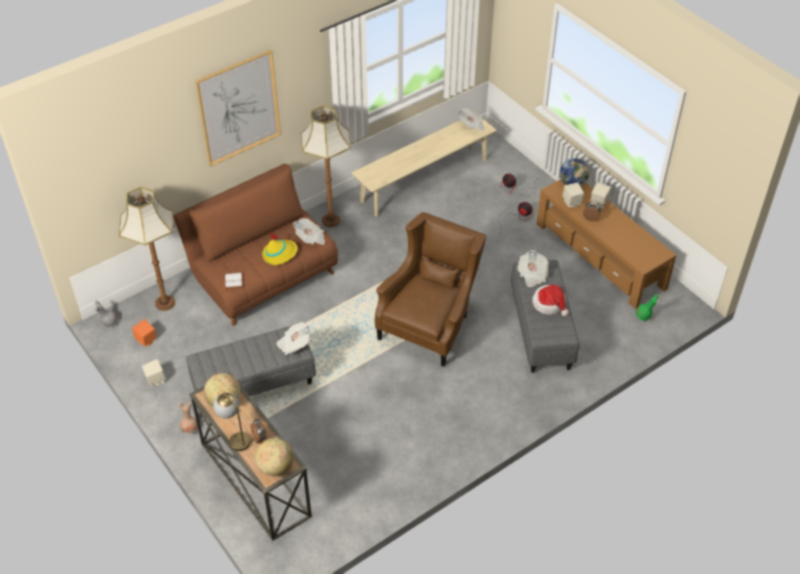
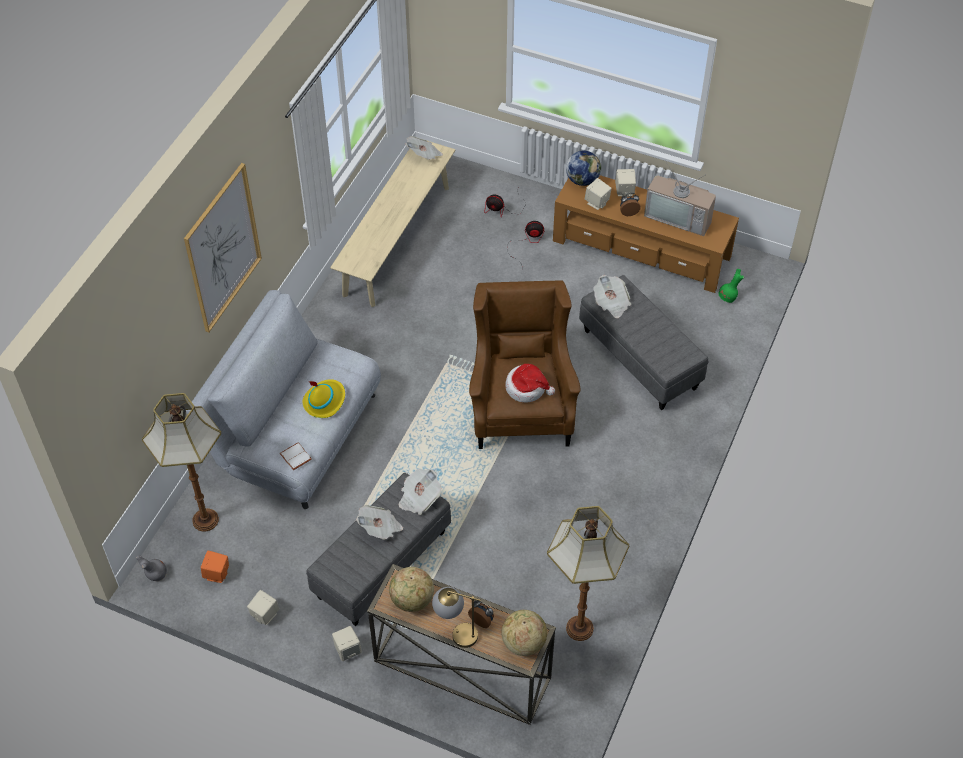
camera: 30 degrees left, 5 degrees up
(190, 428) = (348, 650): brown vase -> beige speaker
(262, 274) = (294, 432): brown sofa -> grey sofa
(310, 238) = (345, 366): newspaper -> newspaper (380, 528)
(330, 220) = (325, 334): floor lamp -> floor lamp (578, 628)
(549, 304) = (651, 328): hat -> hat (527, 388)
(629, 236) = (679, 216): none -> television

